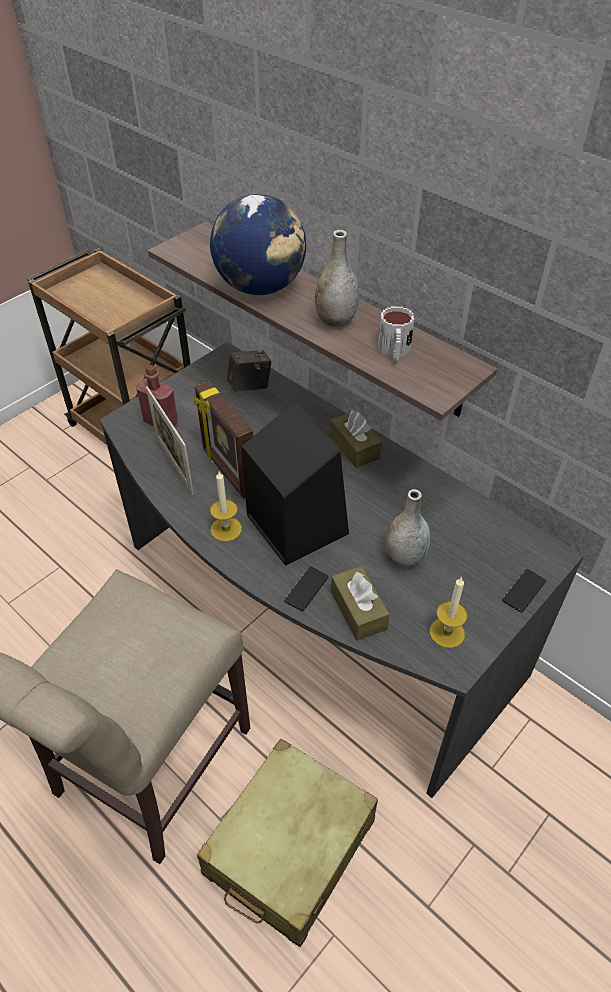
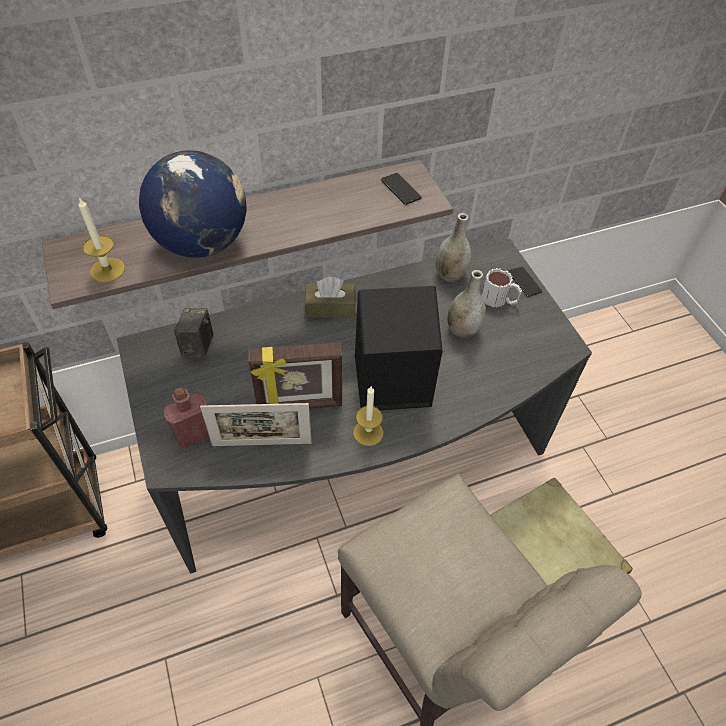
camera: 65 degrees left, 5 degrees up
(306, 589) = (462, 402): phone -> phone (400, 189)
(336, 321) = (295, 216): grey vase -> grey vase (450, 275)
(358, 610) = (497, 379): brown tissue box -> none
(394, 352) = (363, 200): mug -> mug (499, 300)
(447, 632) = (540, 338): candle -> candle (107, 270)

